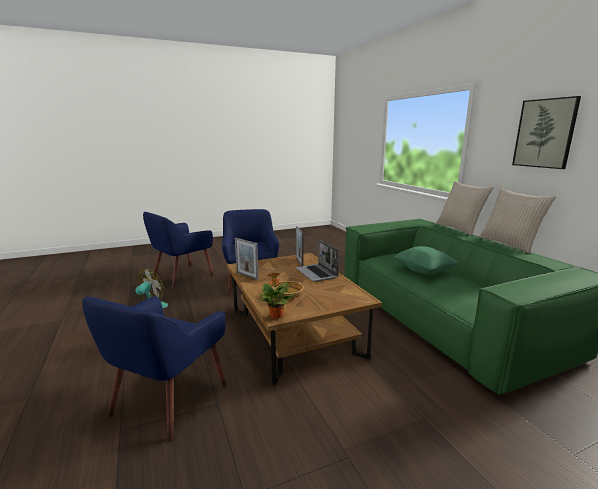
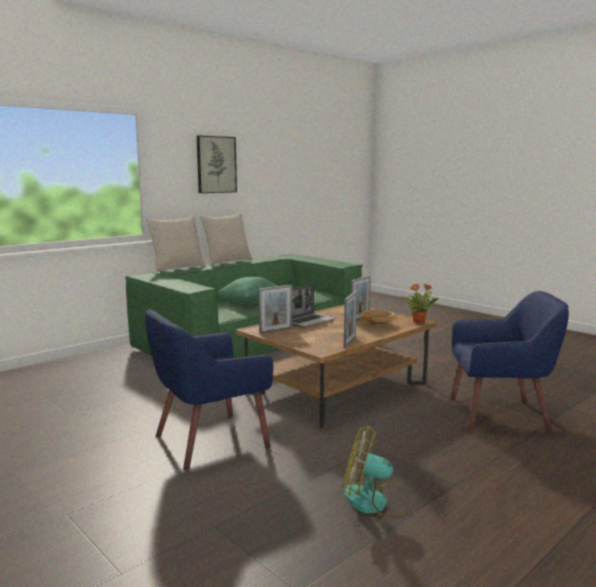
camera: 110 degrees left, 5 degrees down
(182, 276) = (199, 532): blue armchair -> none
(312, 293) = (360, 318): none -> picture frame

